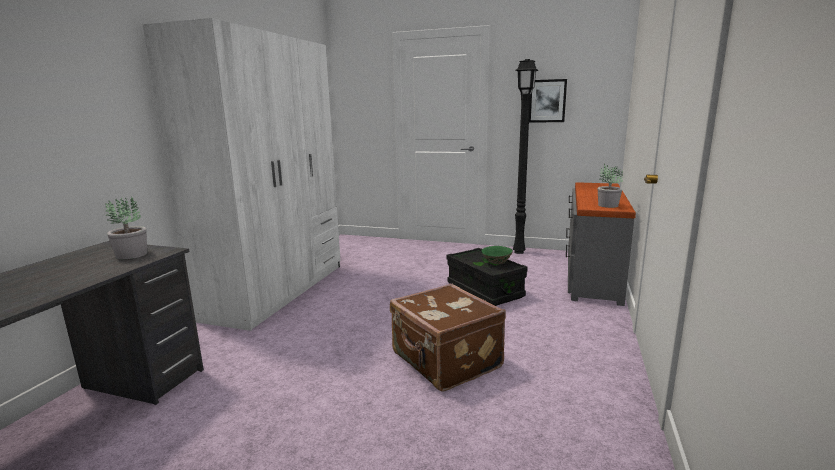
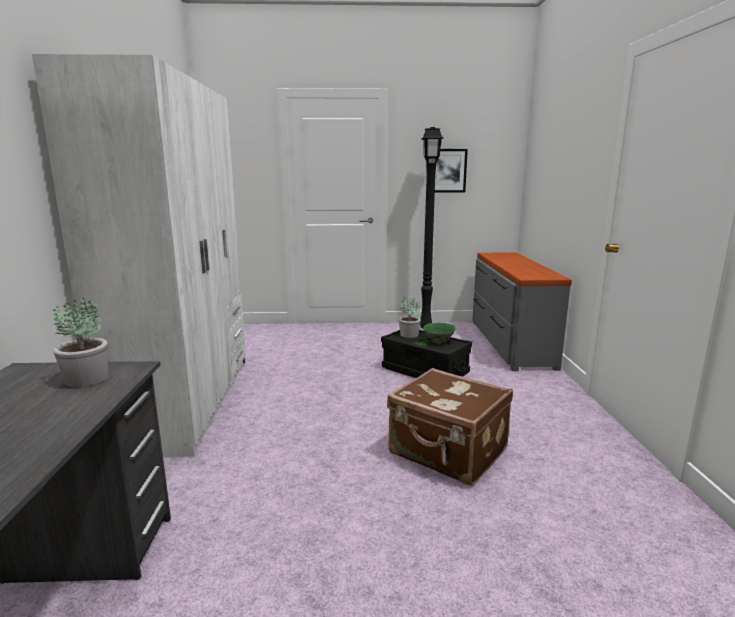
camera: 20 degrees left, 0 degrees up
(607, 205) = (540, 274): potted plant -> potted plant (408, 335)

